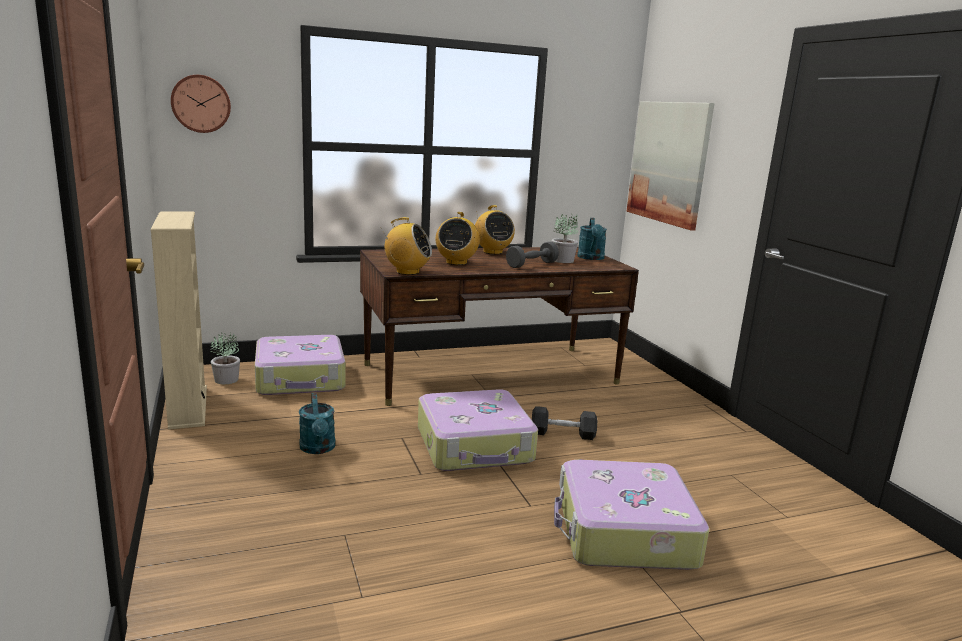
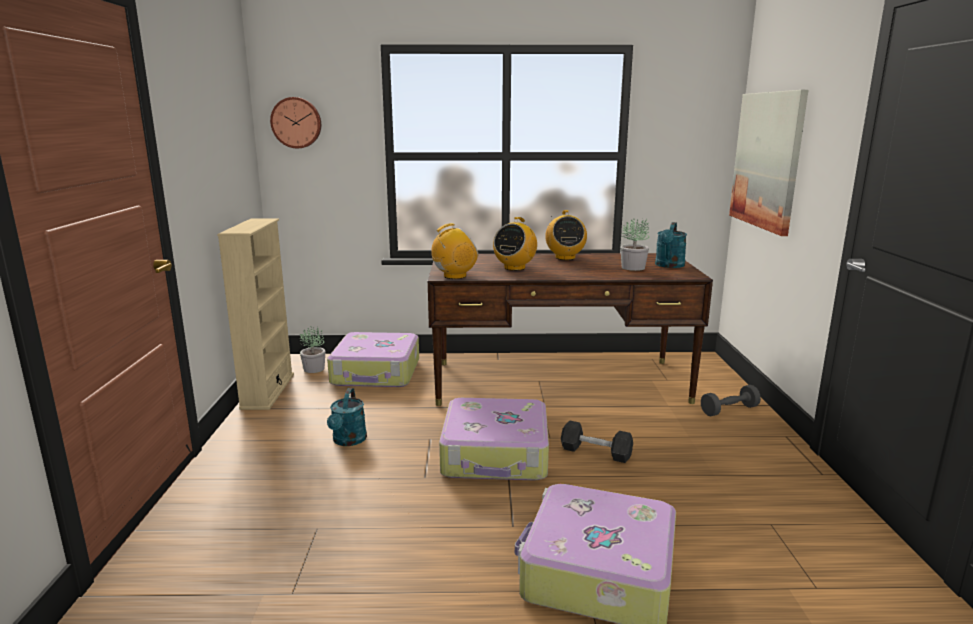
camera: 20 degrees right, 0 degrees up
(407, 272) = (454, 276): radio -> radio turned 60 degrees counterclockwise
(531, 265) = (592, 271): grey dumbbell -> grey dumbbell (729, 410)

